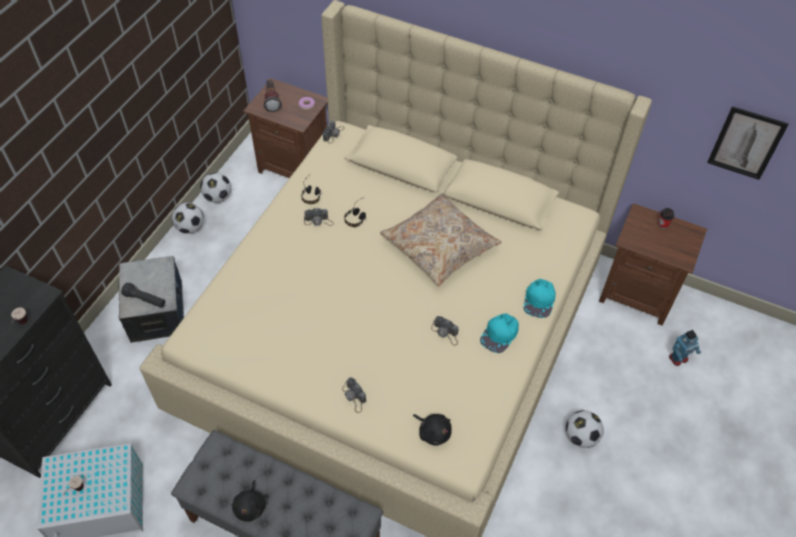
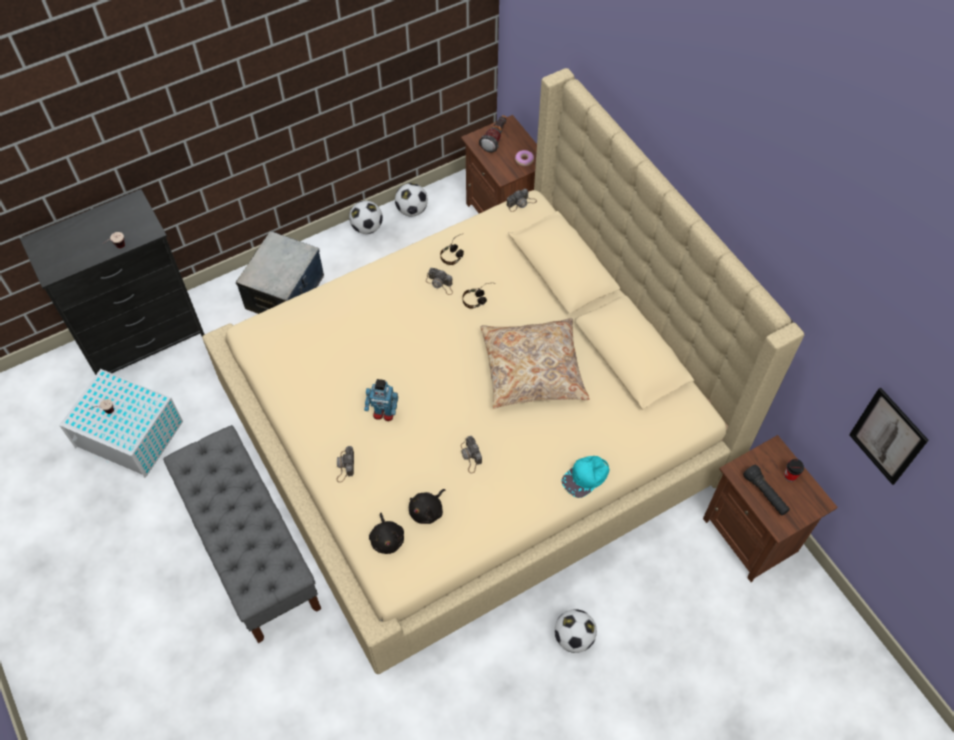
camera: 35 degrees right, 5 degrees up
(145, 300) = (267, 277): black flashlight -> black flashlight (765, 494)
(250, 506) = (212, 508): black plush toy -> black plush toy (427, 511)
(500, 334) = (520, 487): turquoise cap -> none
(678, 358) = (739, 626): toy robot -> toy robot (384, 413)

